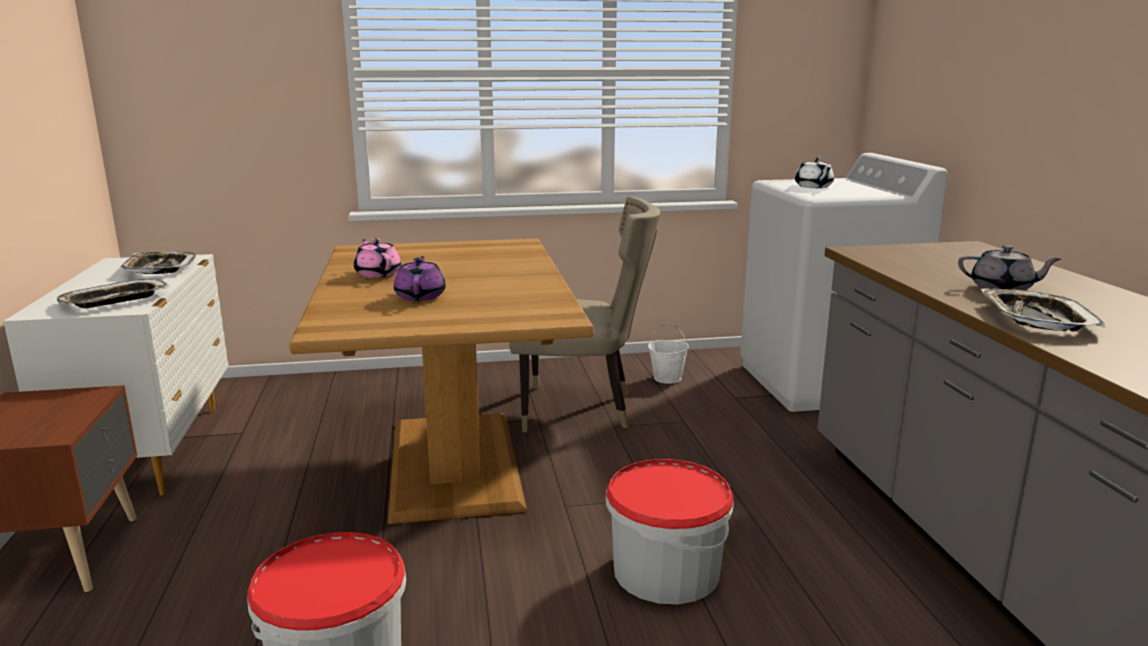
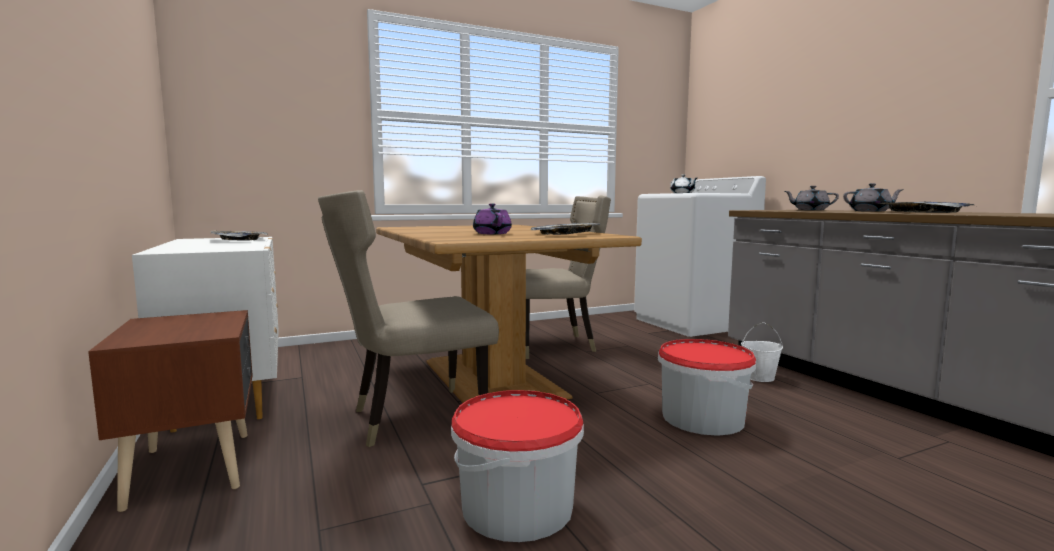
camera: 15 degrees left, 10 degrees down
(114, 301) = (225, 247): tray -> tray (566, 234)
(317, 519) = (412, 419): none -> beige chair
(378, 274) = (437, 230): pink teapot -> none
(667, 378) = (595, 327): white bucket -> white bucket (759, 377)
(949, 259) = (810, 210): none -> grey teapot

